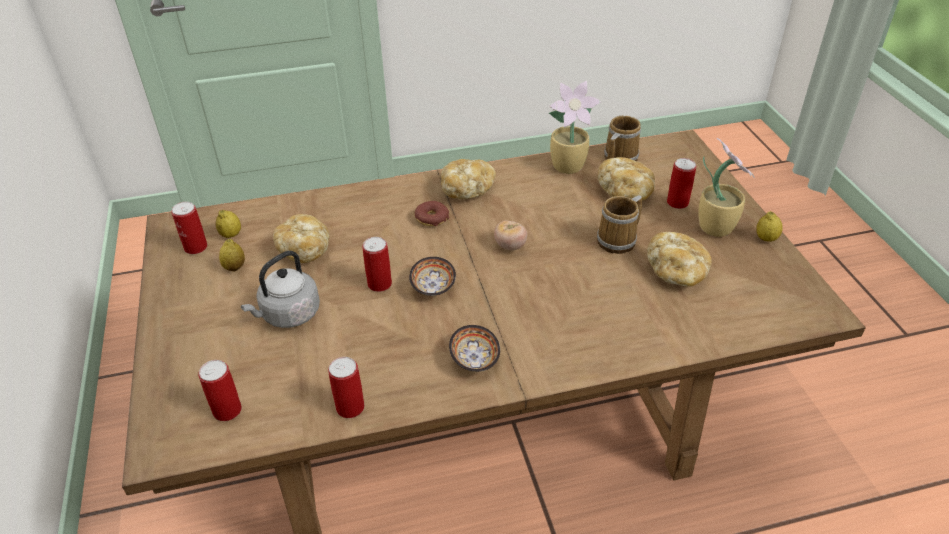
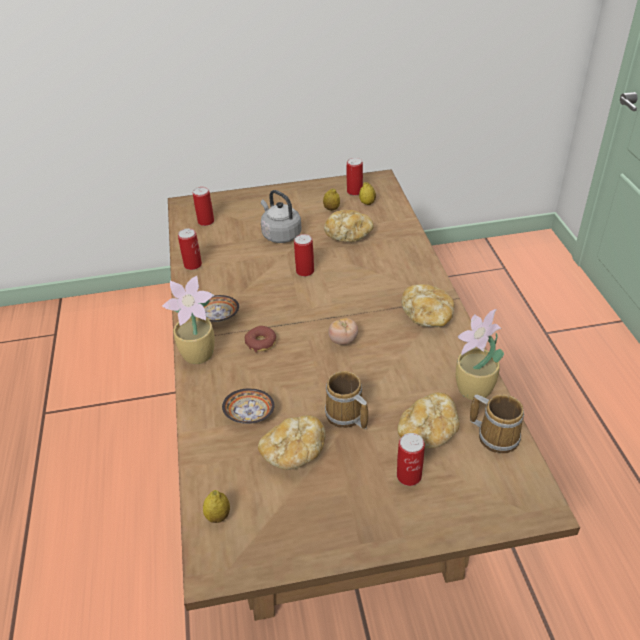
camera: 95 degrees right, 0 degrees up
(431, 218) = (384, 295): donut -> donut (261, 342)
(433, 287) = (297, 297): bowl -> bowl (249, 415)
(715, 226) = (364, 503): potted plant -> potted plant (200, 355)
(766, 238) = (339, 548): lemon -> lemon (218, 516)

